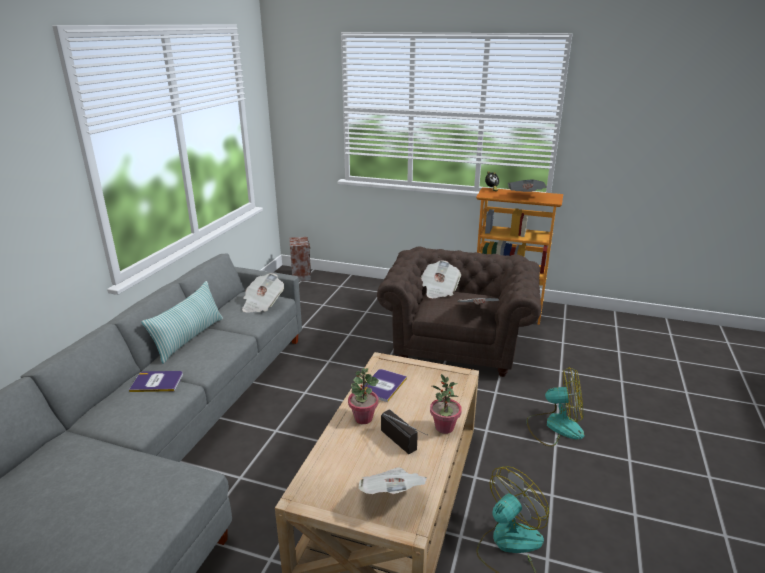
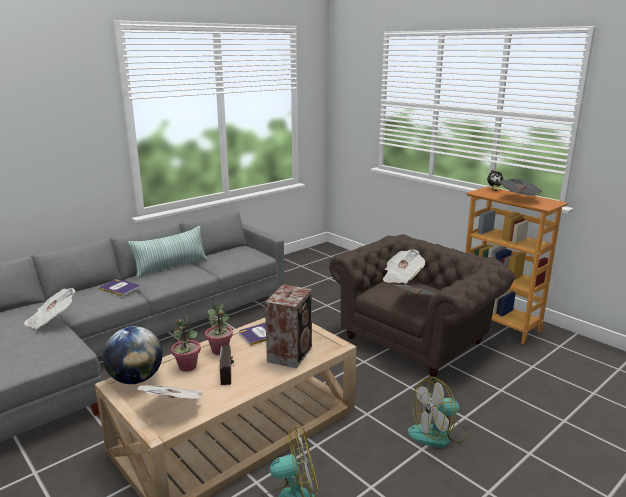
camera: 30 degrees right, 5 degrees down
(262, 304) = (245, 256): newspaper -> newspaper (51, 320)
(301, 275) = (334, 252): speaker -> speaker (291, 353)
(316, 483) = (136, 379): none -> globe
(444, 427) = (271, 377): potted plant -> potted plant (187, 367)
(555, 426) = (438, 434): fan -> fan turned 120 degrees clockwise

